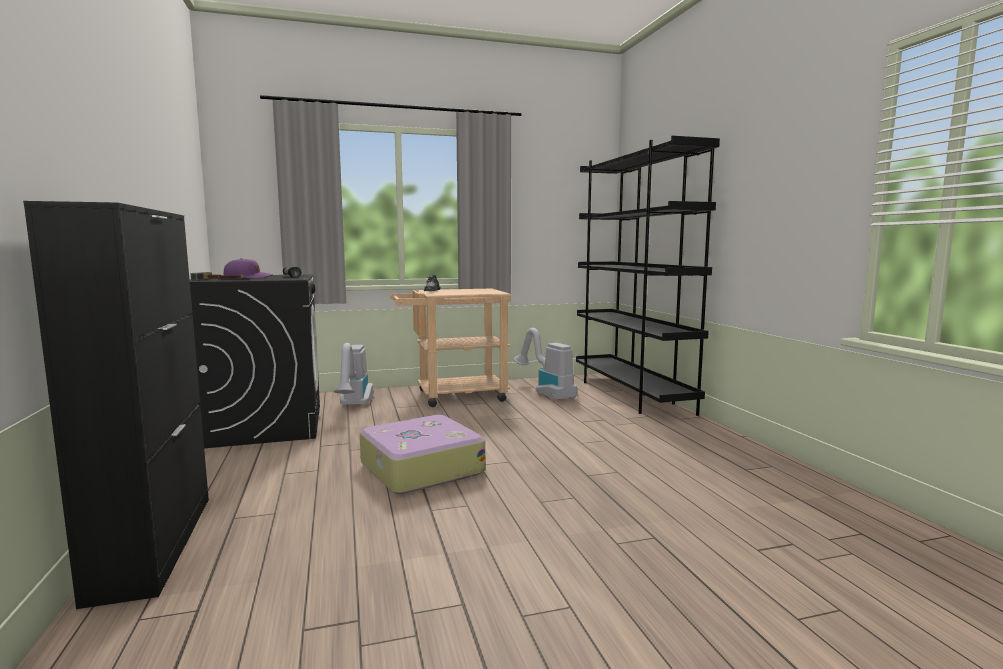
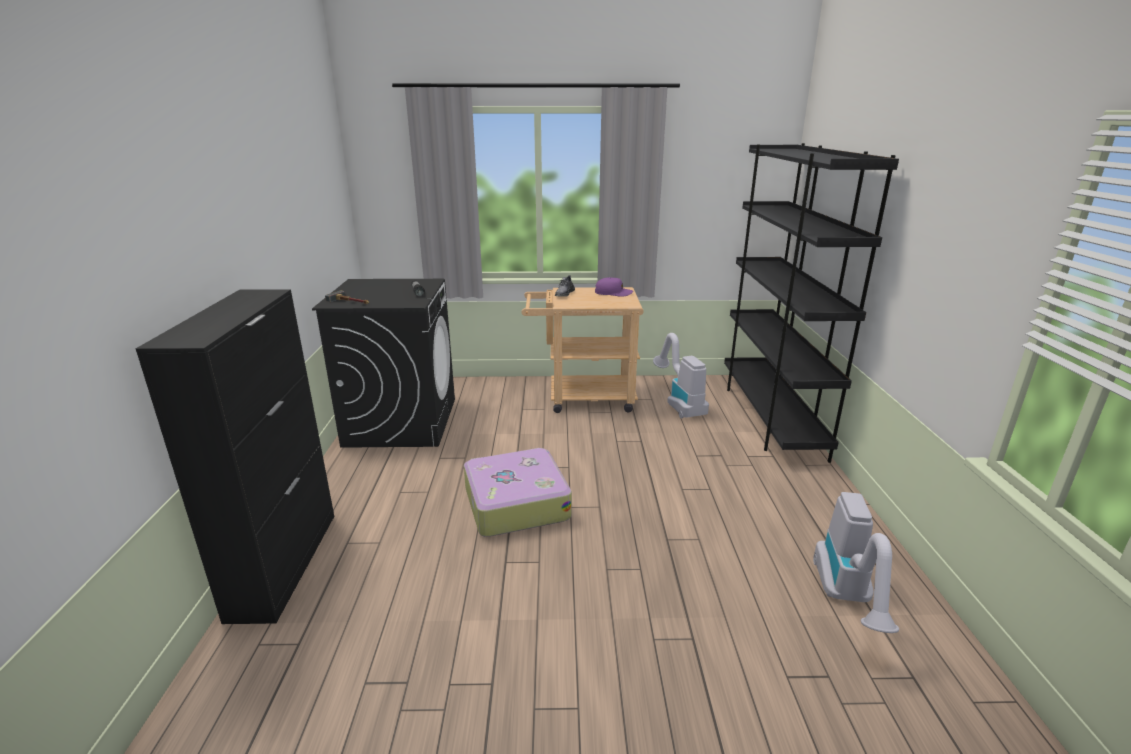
camera: 15 degrees right, 15 degrees up
(248, 278) = (377, 295): purple cap -> purple cap (613, 293)
(354, 406) = (486, 402): vacuum cleaner -> vacuum cleaner (848, 599)

